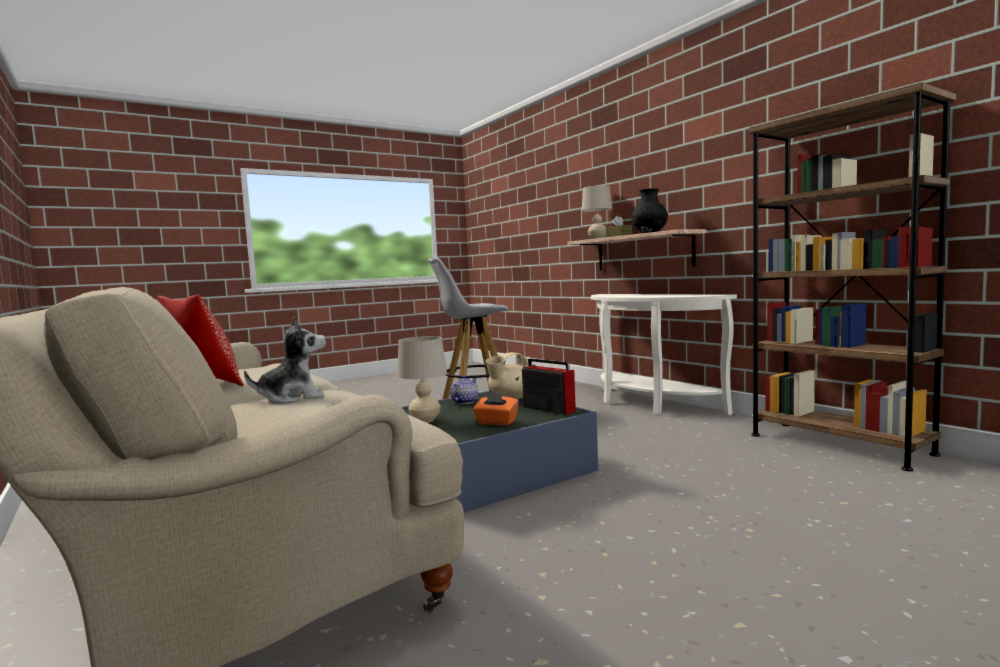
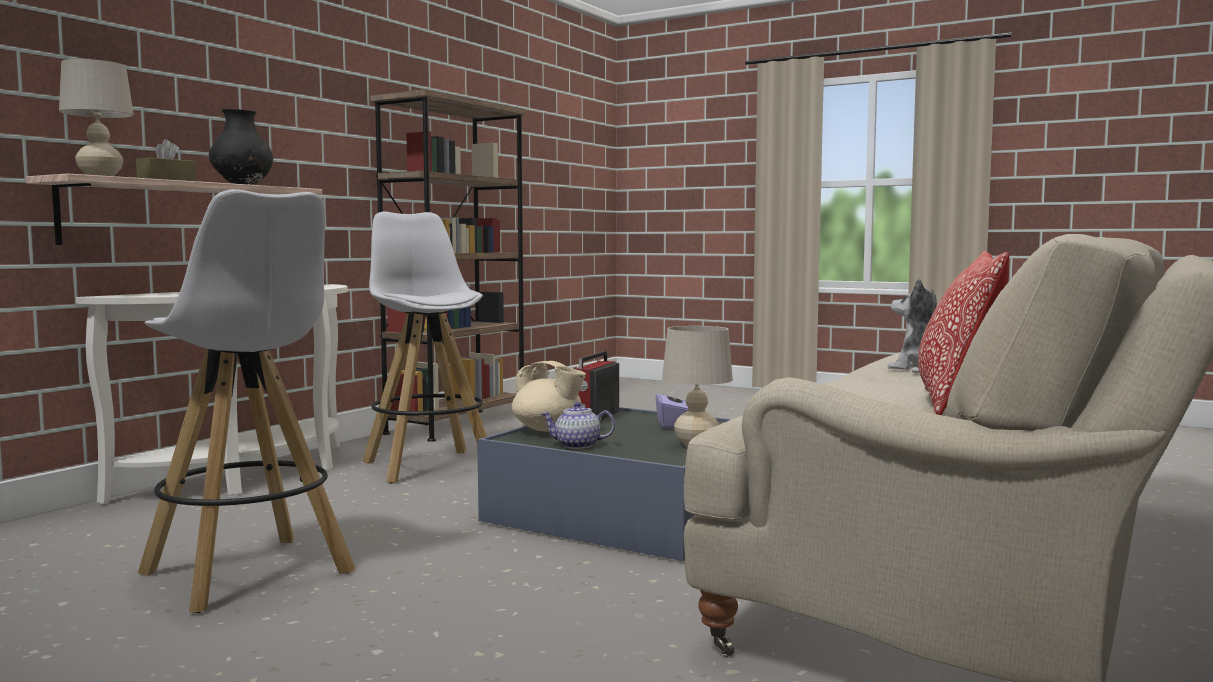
camera: 115 degrees left, 0 degrees up
(496, 422) = (673, 425): orange tissue box -> purple tissue box
(656, 432) = (428, 466): none -> white stool

